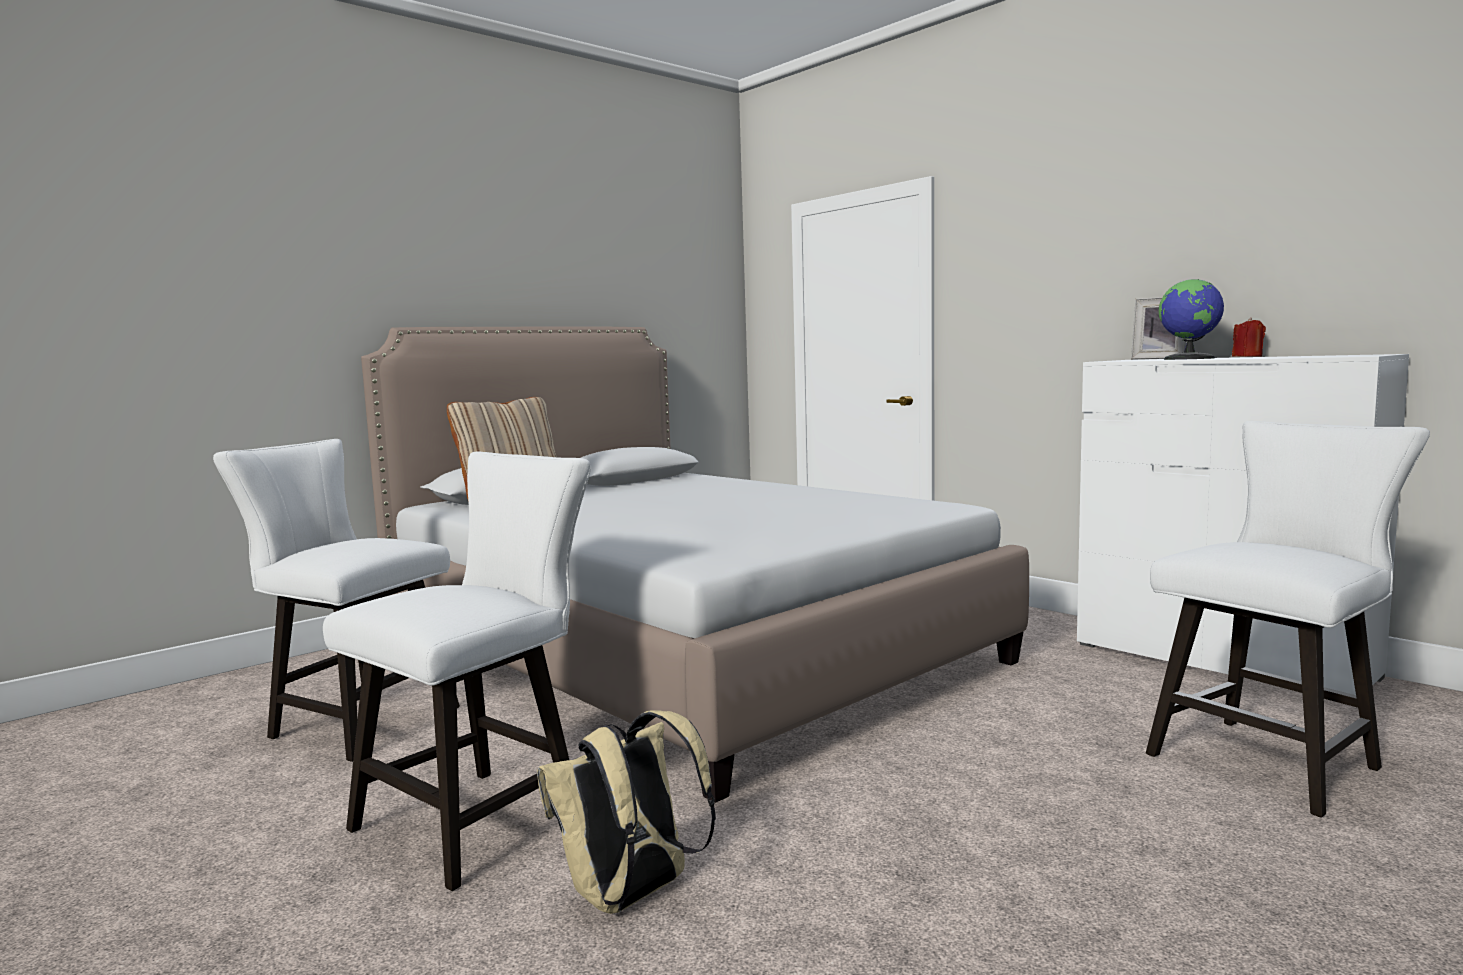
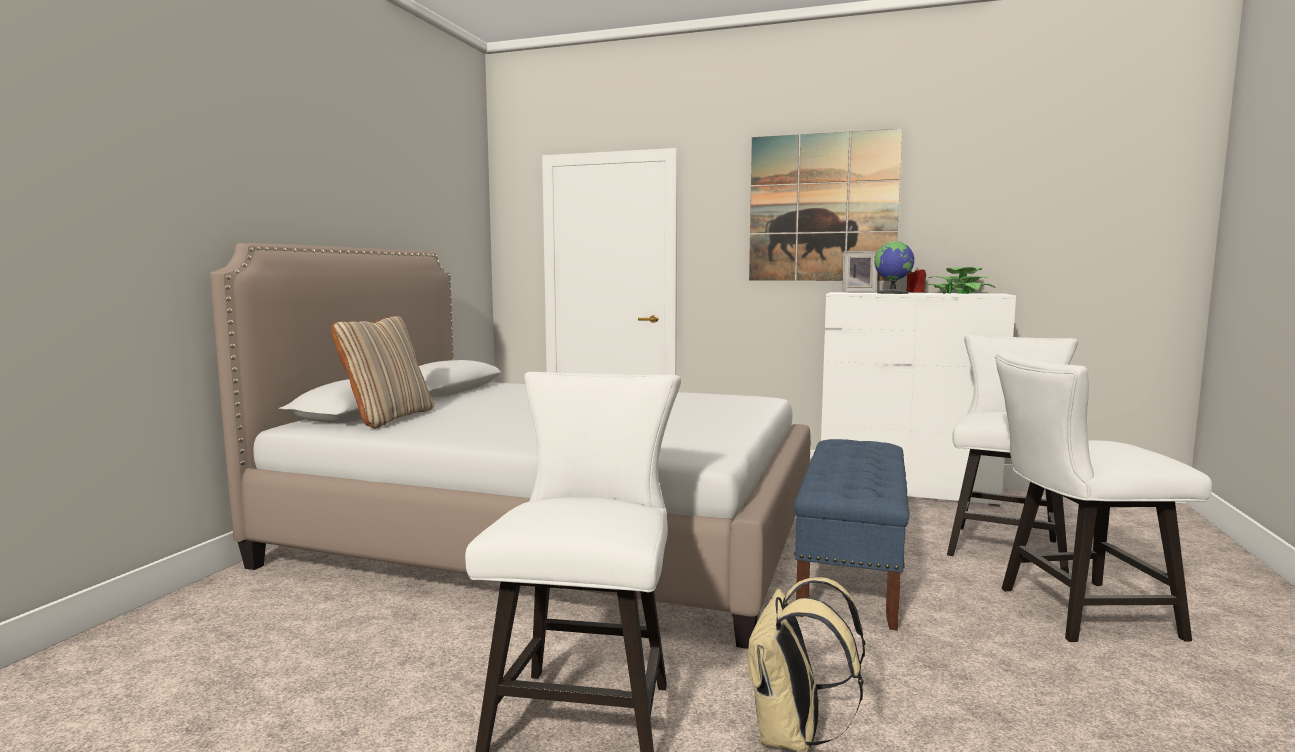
camera: 30 degrees left, 0 degrees up
(354, 722) = (323, 658): white chair -> white chair (1075, 612)
(969, 746) = (851, 570): none -> blue bench
(1116, 237) = (822, 208): none -> picture
(1304, 356) = (958, 293): none -> potted plant

